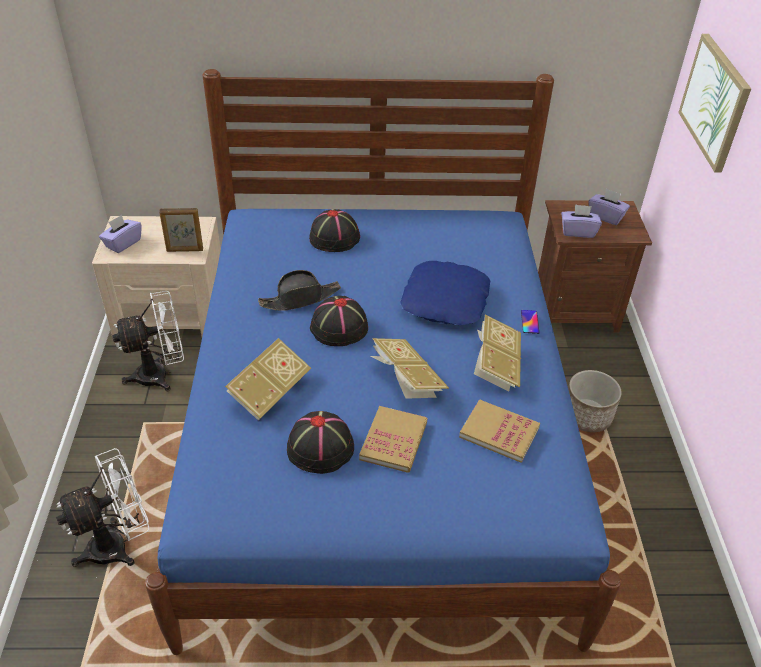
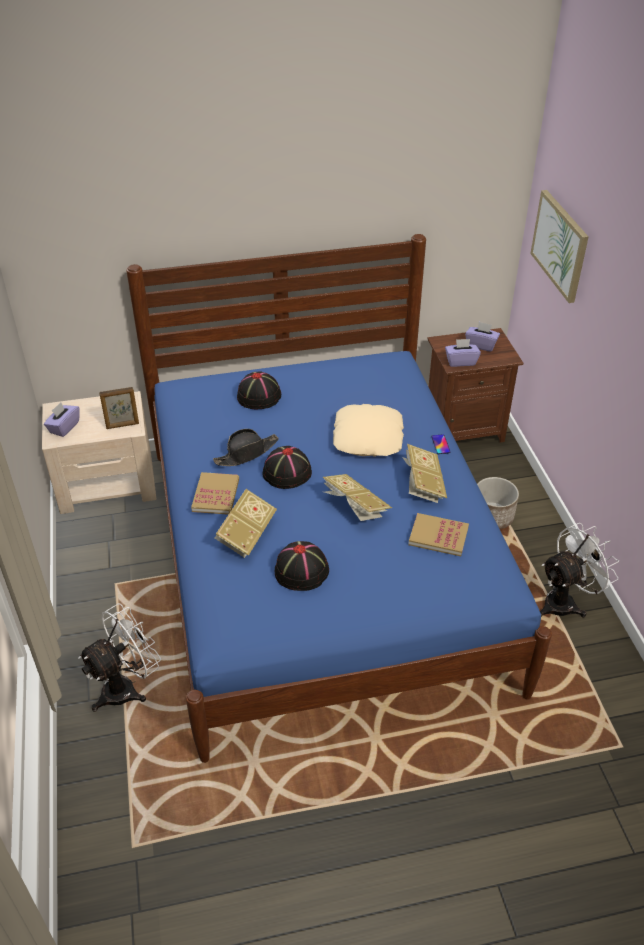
camera: 10 degrees left, 0 degrees up
(161, 374) = (116, 540): white fan -> white fan (565, 602)
(393, 441) = (358, 556): book -> book (216, 495)
(446, 301) = (368, 437): blue pillow -> beige pillow

